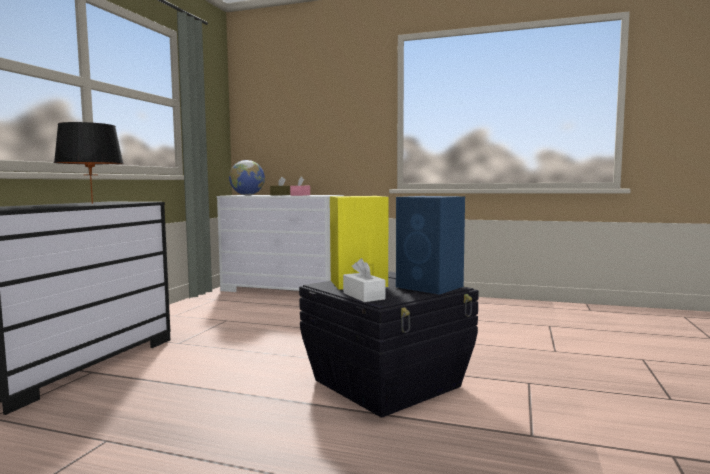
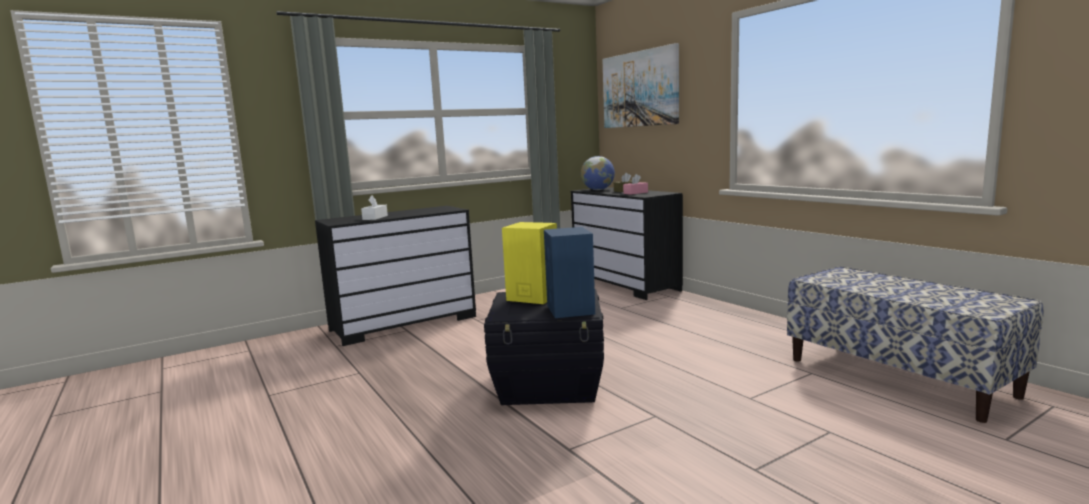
camera: 40 degrees right, 5 degrees up
(92, 203) = (415, 212): black table lamp -> none
(283, 289) = (625, 284): white dresser -> black dresser
(288, 97) = (640, 89): none -> picture
(363, 296) = (504, 309): white tissue box -> white tissue box (375, 217)
(594, 317) = (898, 377): none -> bench

